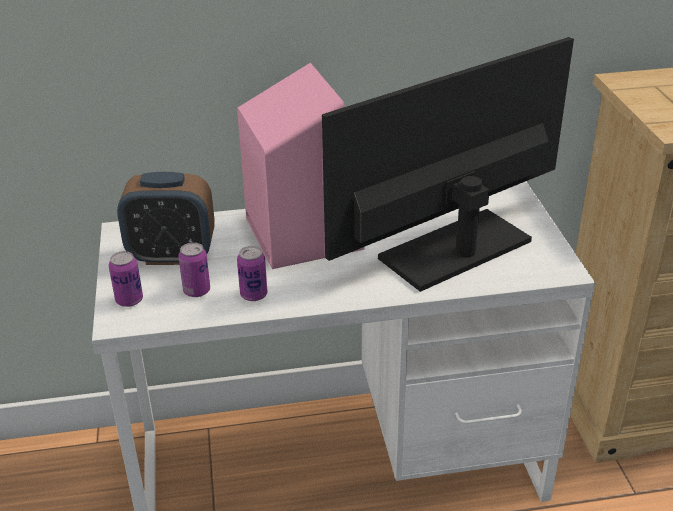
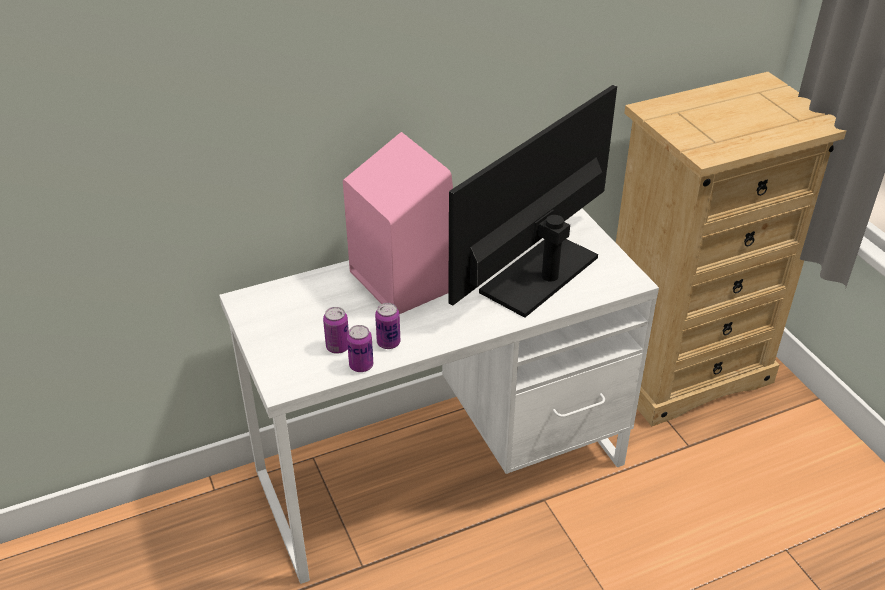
camera: 15 degrees left, 5 degrees up
(129, 300) = (282, 365): can -> can (361, 365)
(172, 255) = (300, 317): alarm clock -> none

